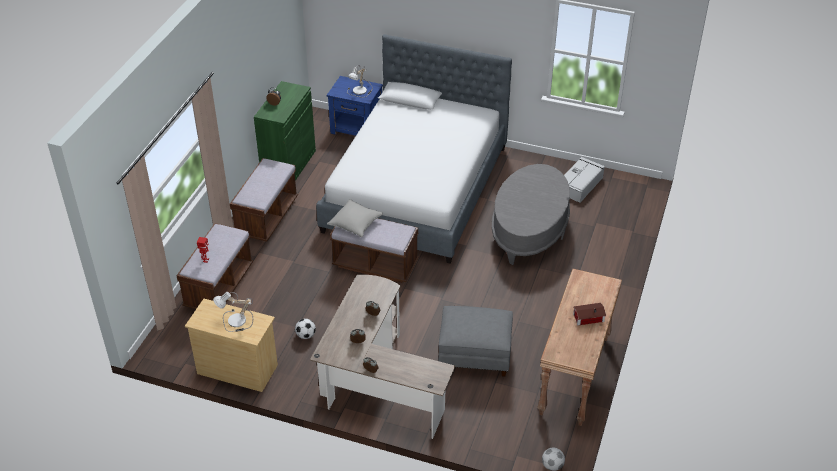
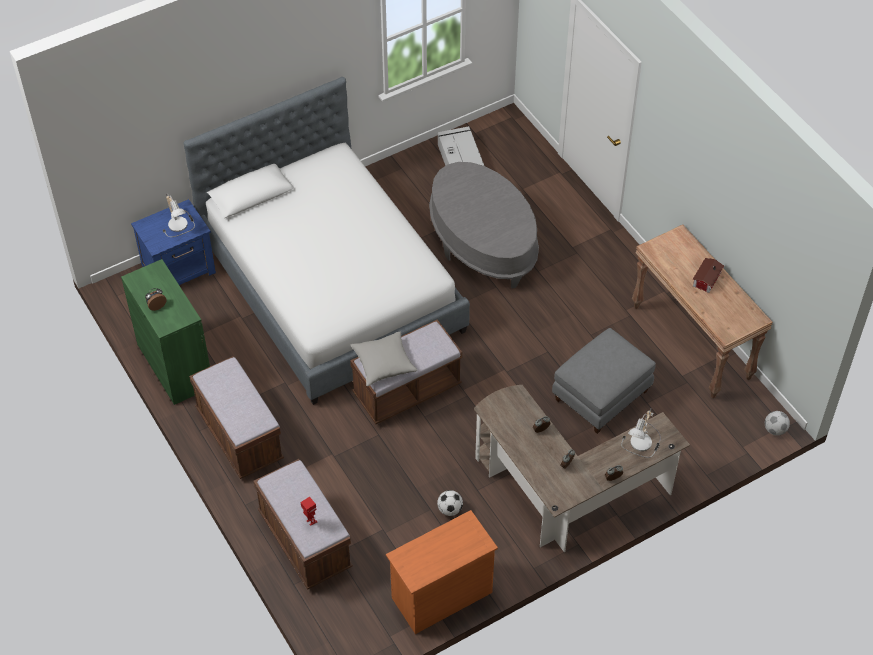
camera: 50 degrees left, 10 degrees up
(236, 322) = (448, 546): table lamp -> table lamp (642, 444)
(237, 369) = (441, 595): beige dresser -> orange dresser

